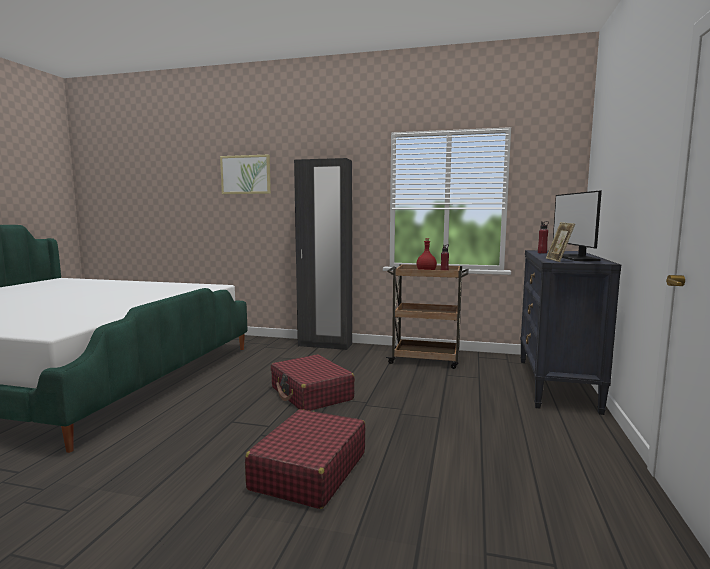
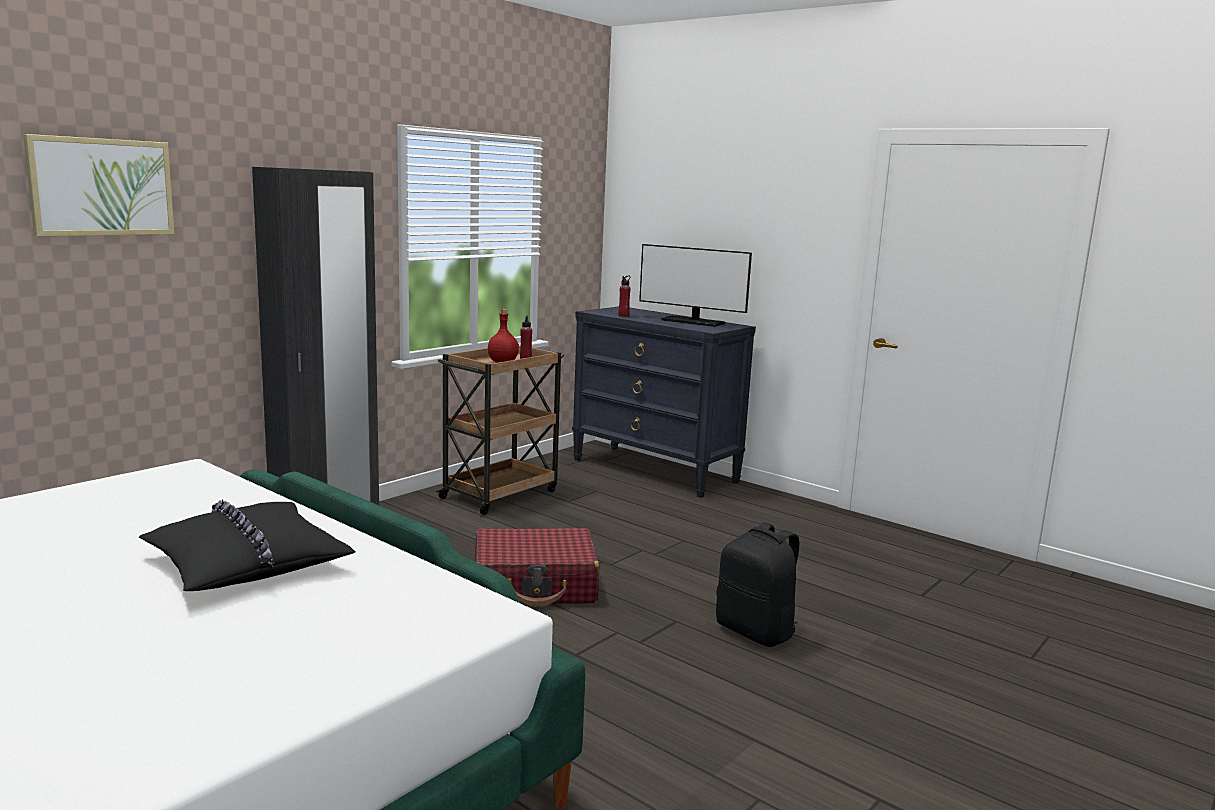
camera: 65 degrees left, 5 degrees up
(112, 304) = (246, 563): none -> black pillow
(309, 471) = (756, 631): red suitcase -> black backpack
(558, 260) = (703, 327): picture frame -> none

